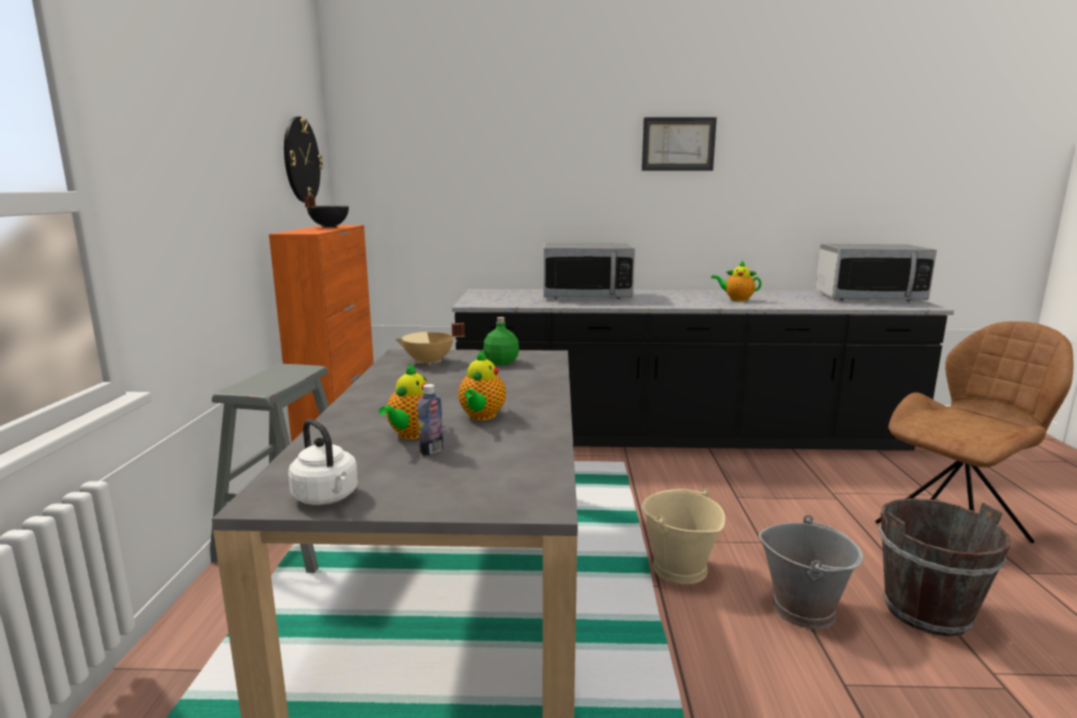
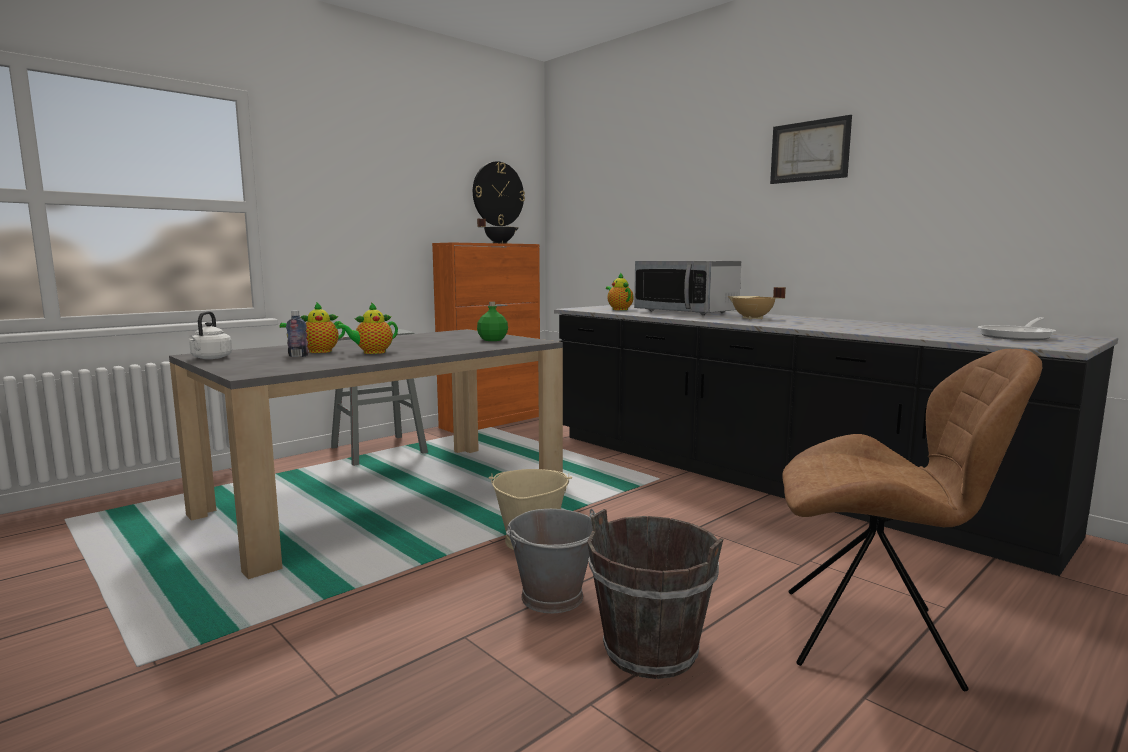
camera: 45 degrees right, 5 degrees down
(429, 362) = (456, 335): beige cooking pot -> beige cooking pot (752, 318)
(736, 299) = (819, 324): teapot -> teapot (619, 309)
(868, 297) = (1018, 336): microwave -> frying pan

